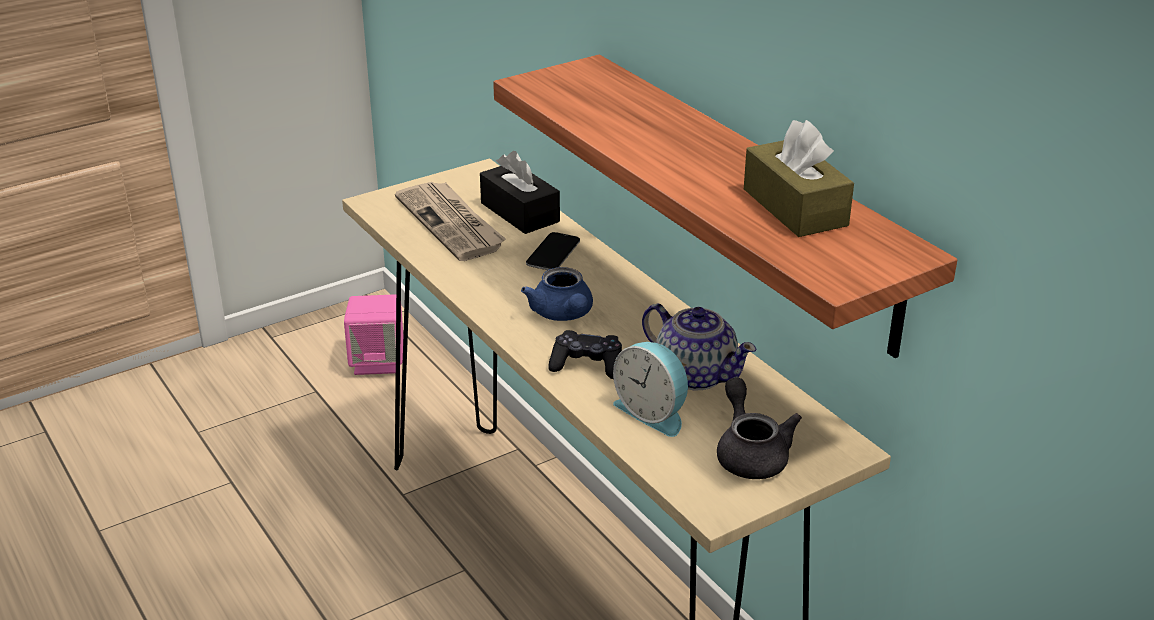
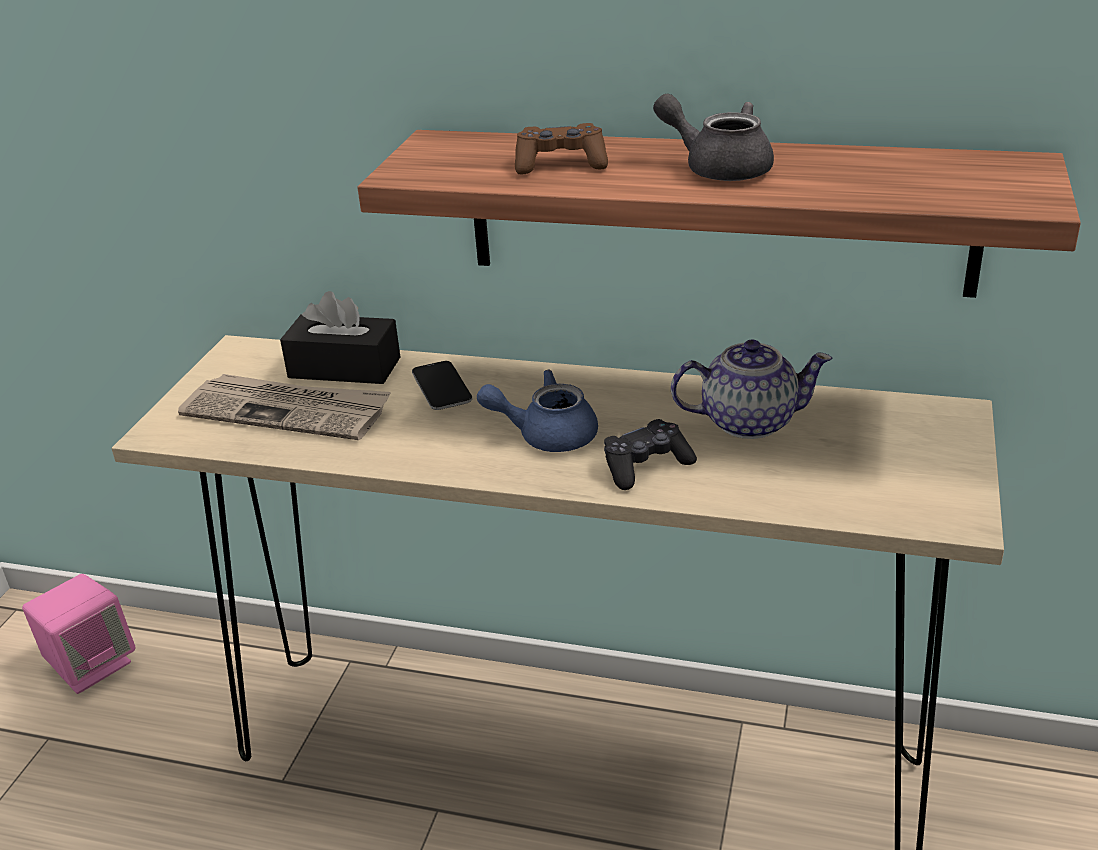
camera: 40 degrees left, 0 degrees up
(563, 314) = (546, 435): blue teapot -> blue teapot turned 150 degrees clockwise
(622, 116) = (561, 164): none -> brown game controller
(653, 412) = (772, 473): alarm clock -> none
(750, 453) = (902, 459): grey teapot -> grey teapot (718, 167)
(795, 207) = (873, 169): brown tissue box -> none

